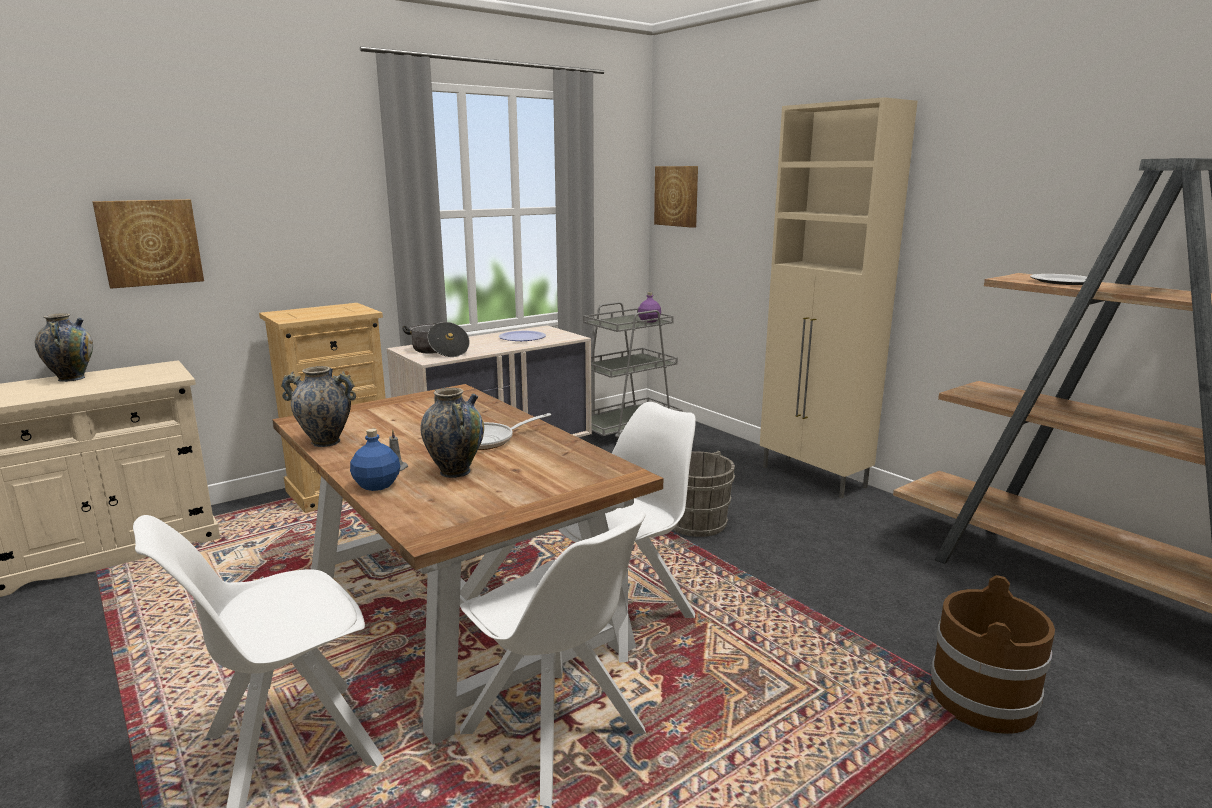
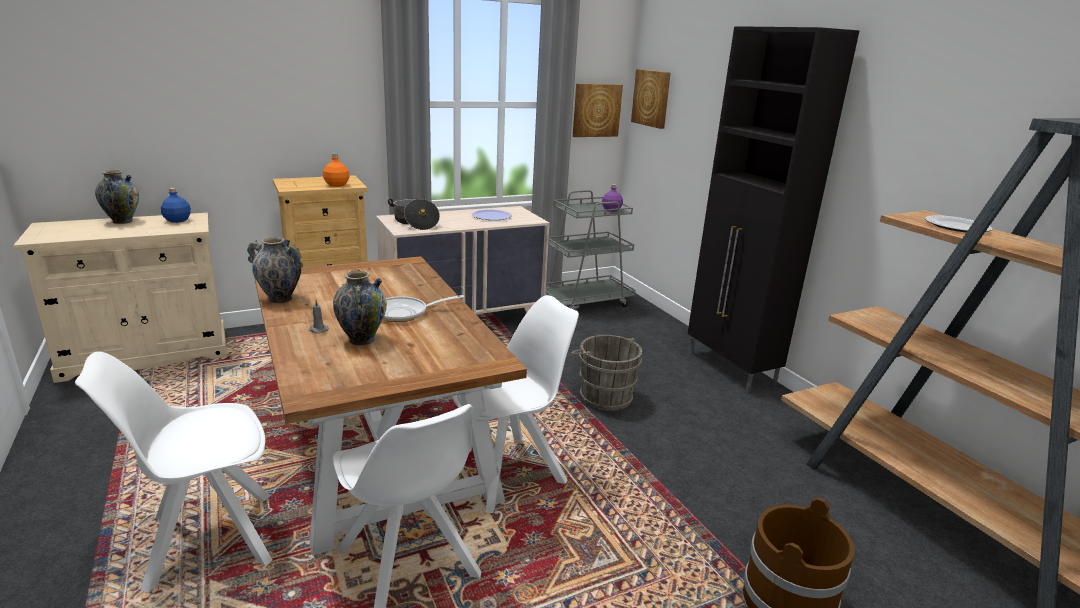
camera: 10 degrees right, 5 degrees up
(150, 242) = (188, 117): picture -> picture (596, 110)
(344, 312) = (337, 185): none -> orange bottle
(376, 485) = (294, 344): blue bottle -> blue bottle (177, 220)
(814, 477) = (731, 369): beige cabinet -> black cabinet

